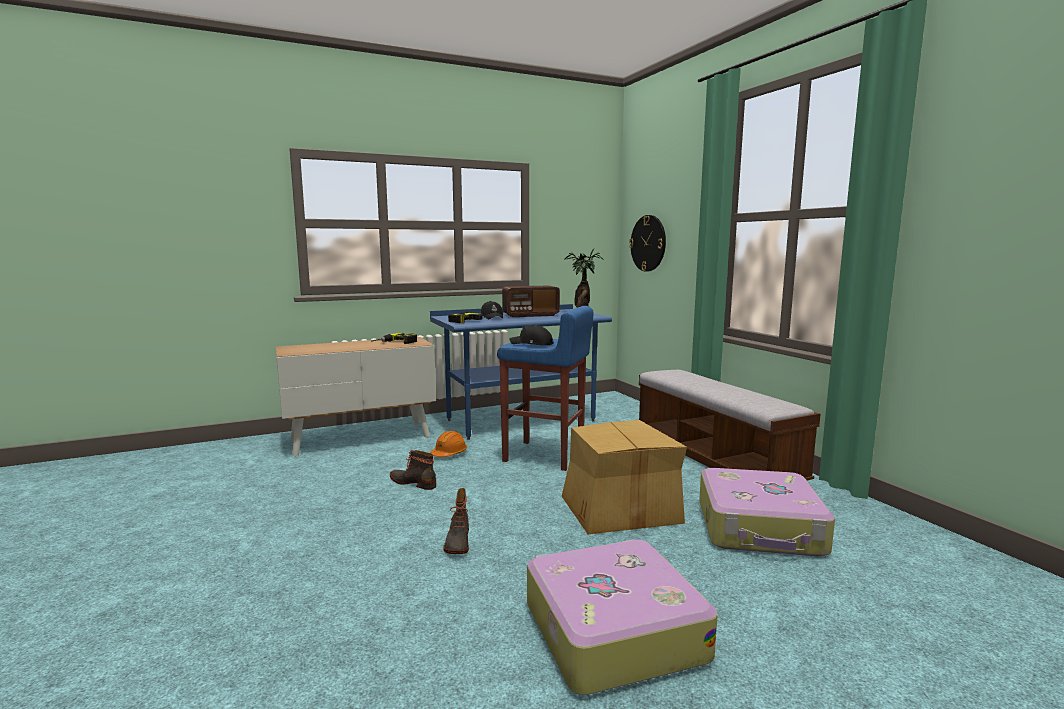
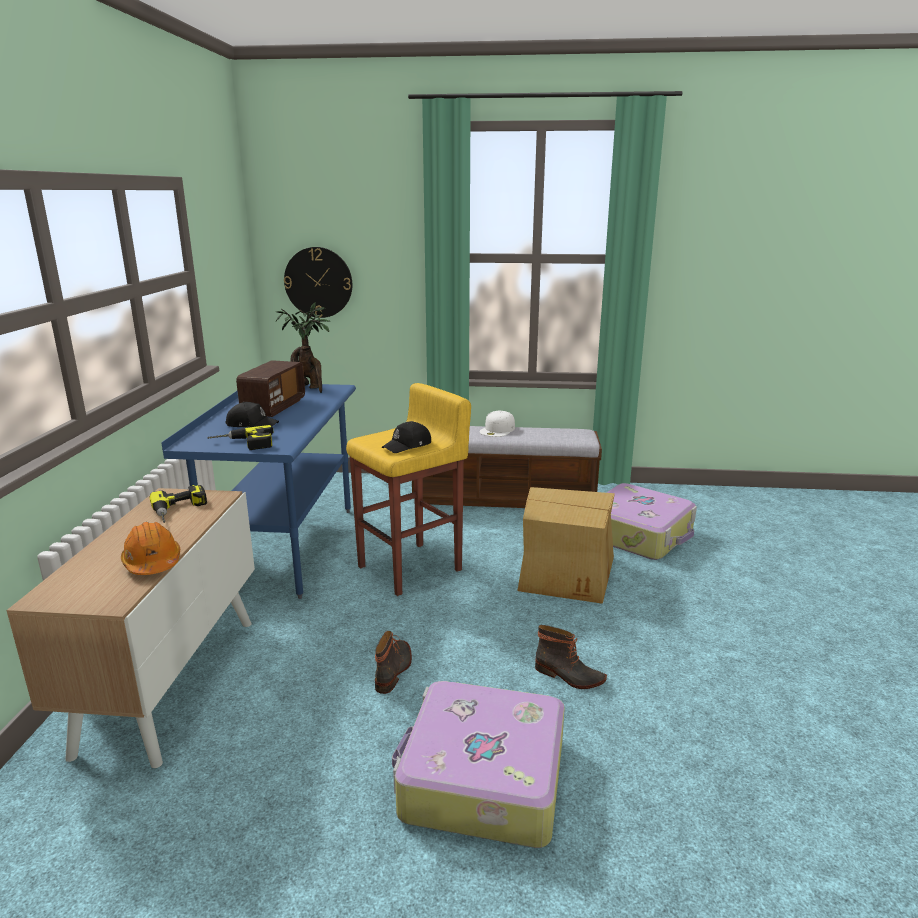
camera: 60 degrees left, 10 degrees up
(413, 482) = (394, 670): boot -> boot turned 135 degrees clockwise
(449, 453) = (331, 623): orange hard hat -> orange hard hat (152, 563)
(545, 456) = (412, 568): blue stool -> yellow stool
(611, 631) = (747, 643): suitcase -> suitcase (481, 779)
(715, 384) = (498, 430): none -> white cap

